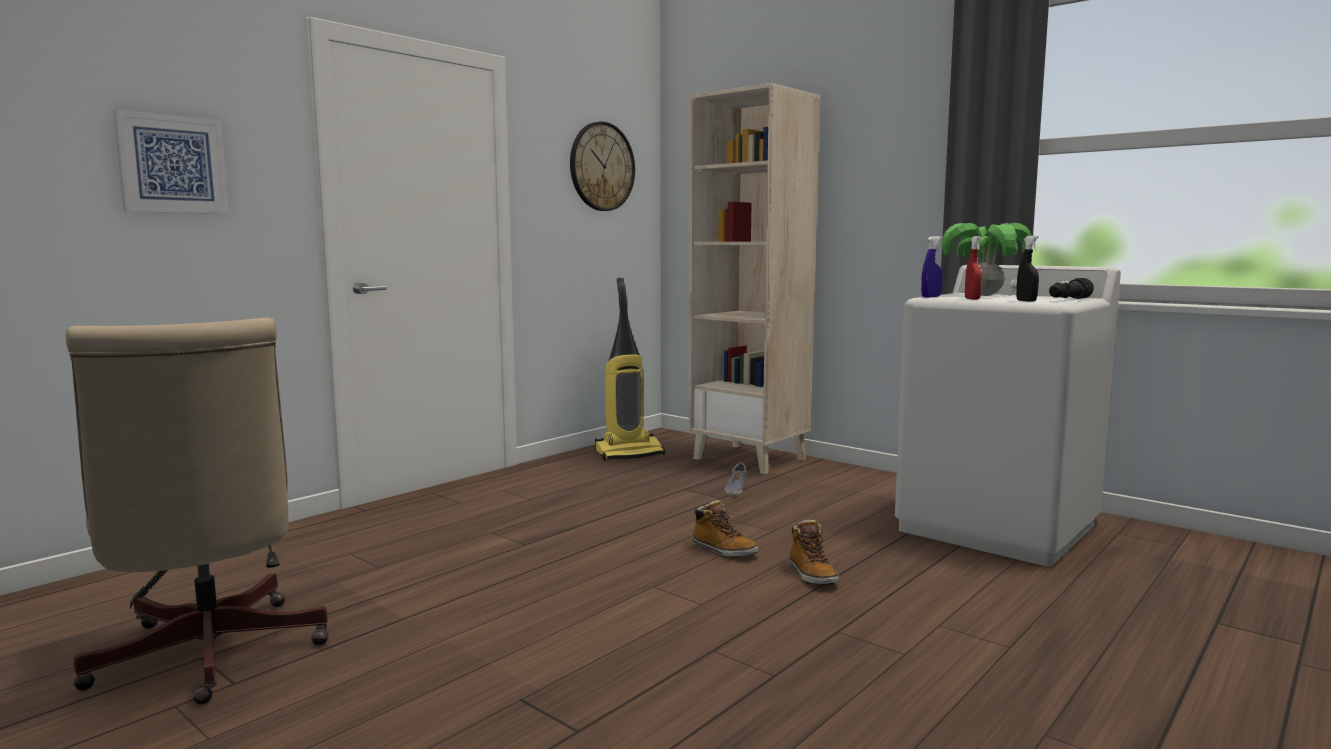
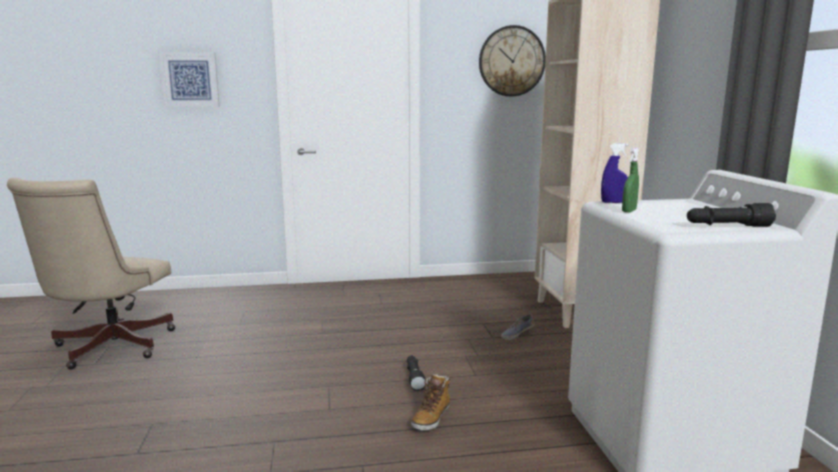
camera: 40 degrees right, 5 degrees up
(629, 453) = (501, 286): vacuum cleaner -> none
(723, 551) = (414, 377): boot -> black flashlight
(972, 299) = (629, 211): red spray bottle -> green spray bottle
(983, 295) = (684, 206): potted plant -> none
(1026, 301) = (664, 222): black spray bottle -> none

